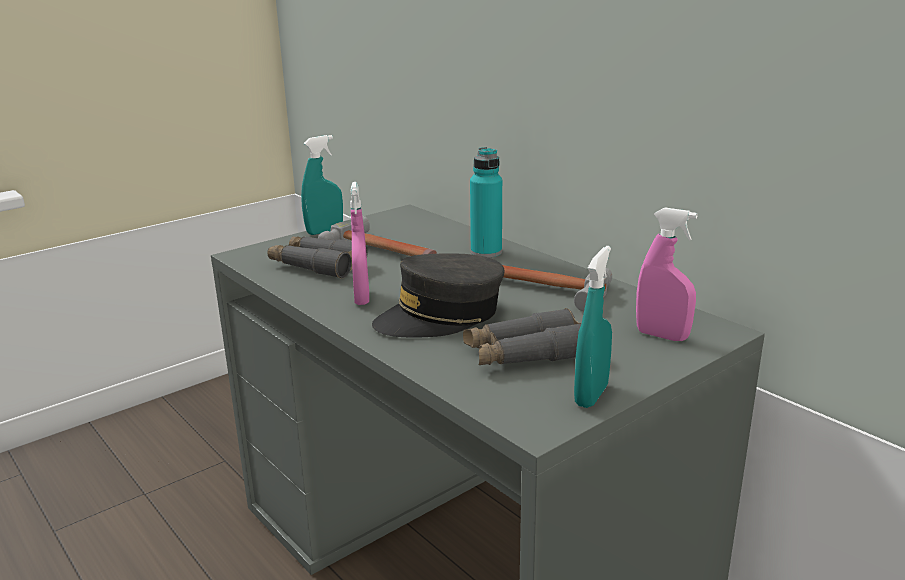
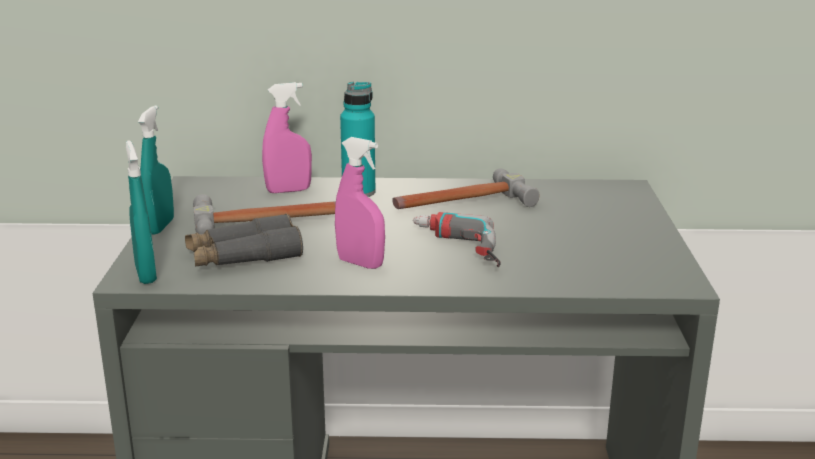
camera: 50 degrees left, 0 degrees up
(441, 316) = (454, 249): grey cap -> power drill
(524, 354) = (569, 248): grey binoculars -> none
(591, 395) = (661, 253): turquoise spray bottle -> turquoise spray bottle (146, 274)
(662, 336) = (608, 203): pink spray bottle -> pink spray bottle (288, 190)

